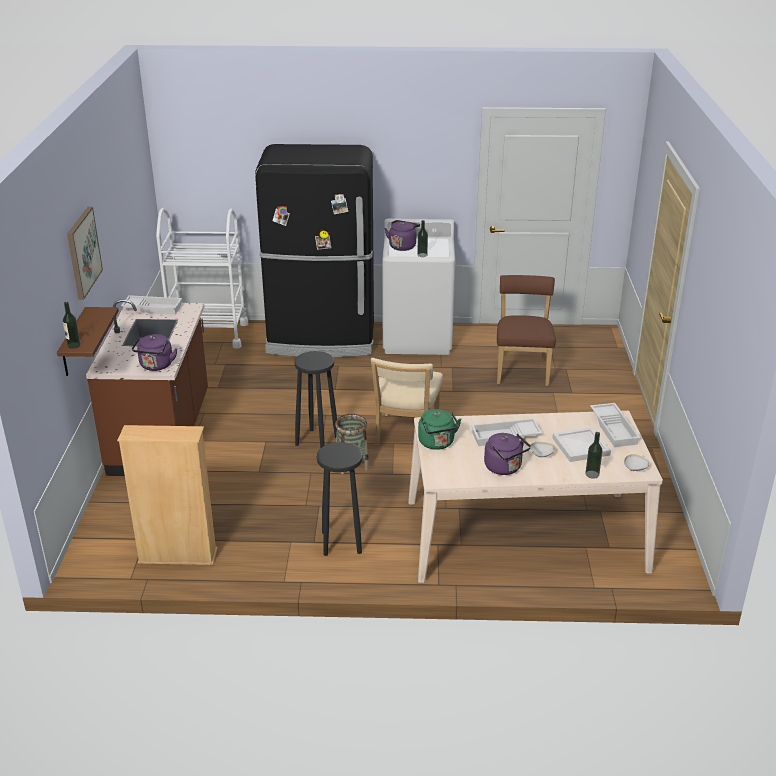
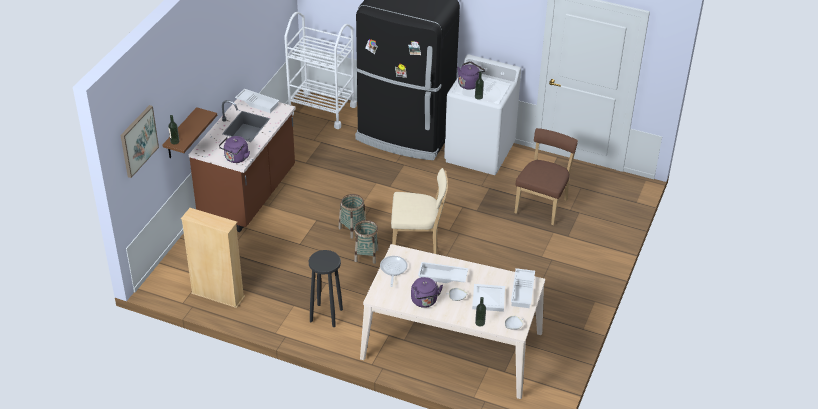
camera: 20 degrees right, 10 degrees up
(83, 252) = (200, 70): picture -> picture (138, 141)
(317, 440) = (352, 229): black stool -> basket
(405, 435) = (418, 241): beige chair -> beige chair turned 120 degrees counterclockwise
(437, 443) = (393, 270): green kettle -> frying pan

